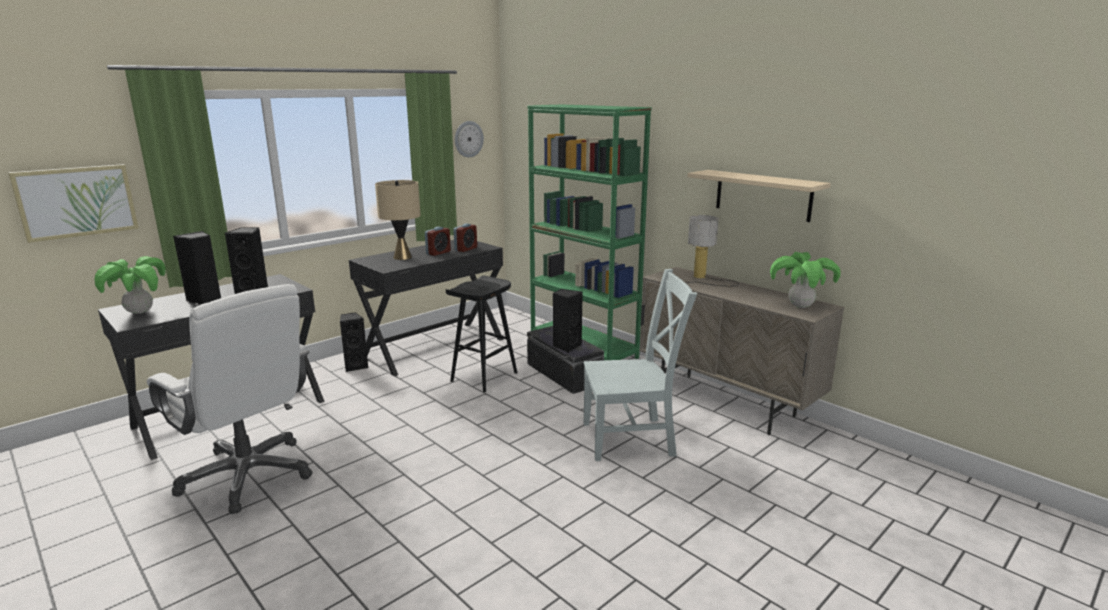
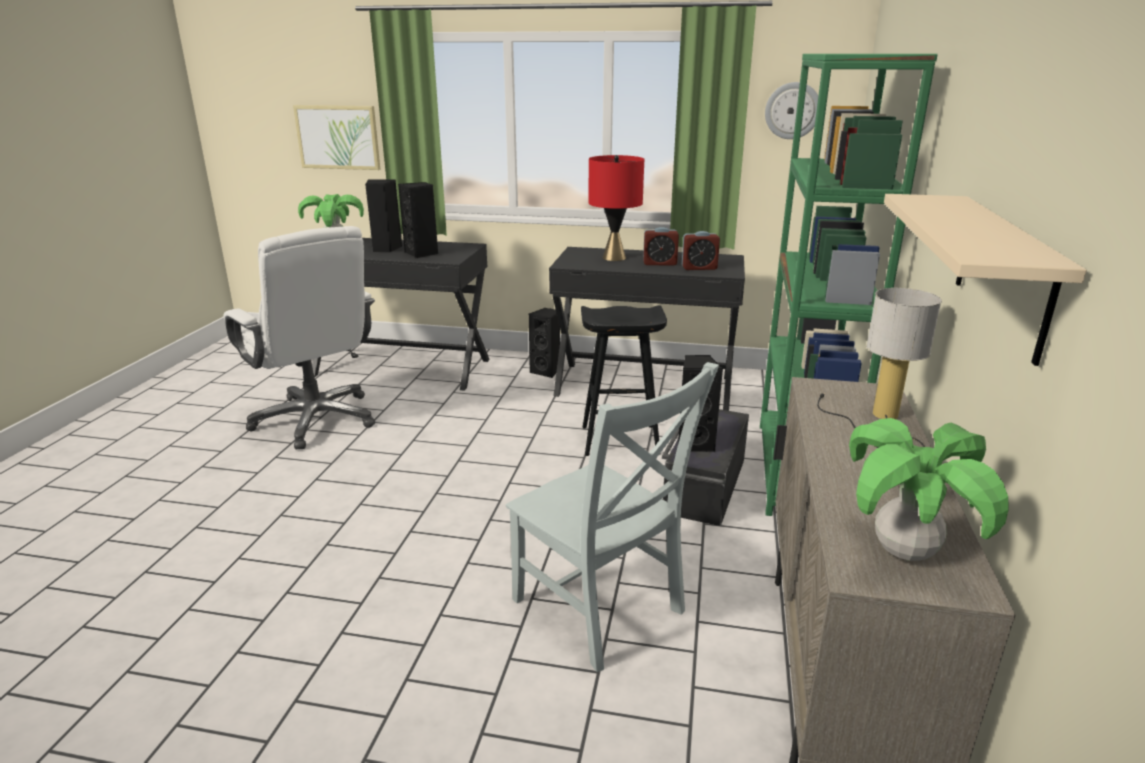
camera: 55 degrees right, 5 degrees up
(248, 475) = (316, 420): white office chair -> white office chair turned 45 degrees counterclockwise
(402, 257) = (614, 258): beige table lamp -> red table lamp

